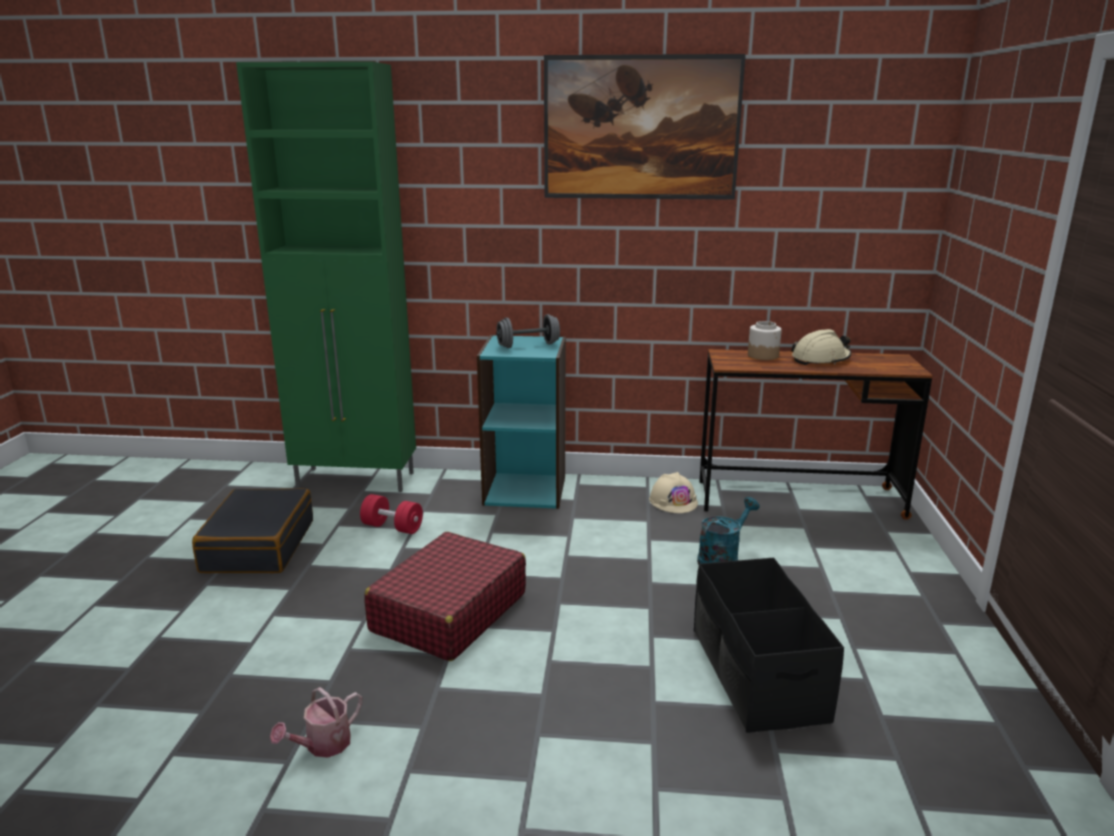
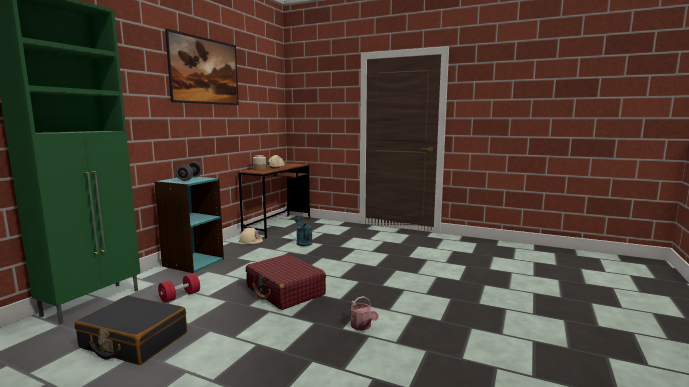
camera: 70 degrees left, 10 degrees down
(756, 674) = (372, 251): black storage box -> none

